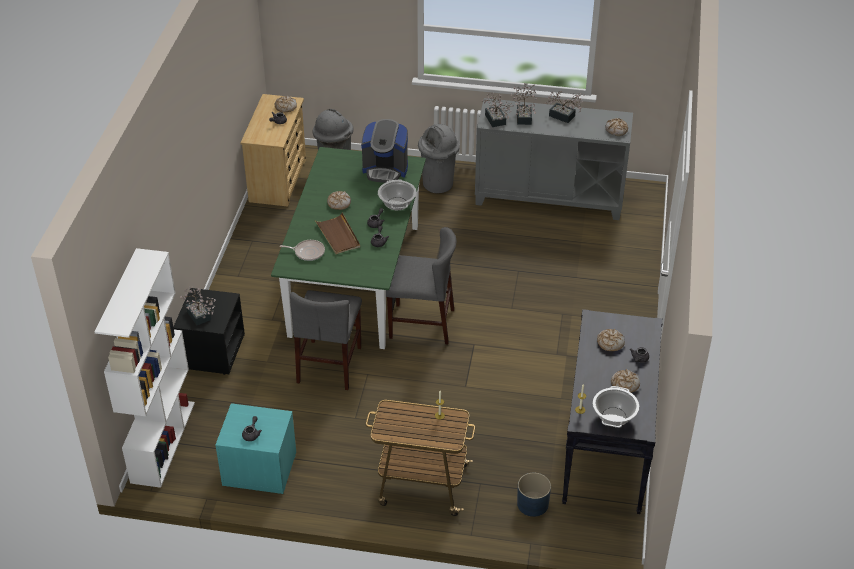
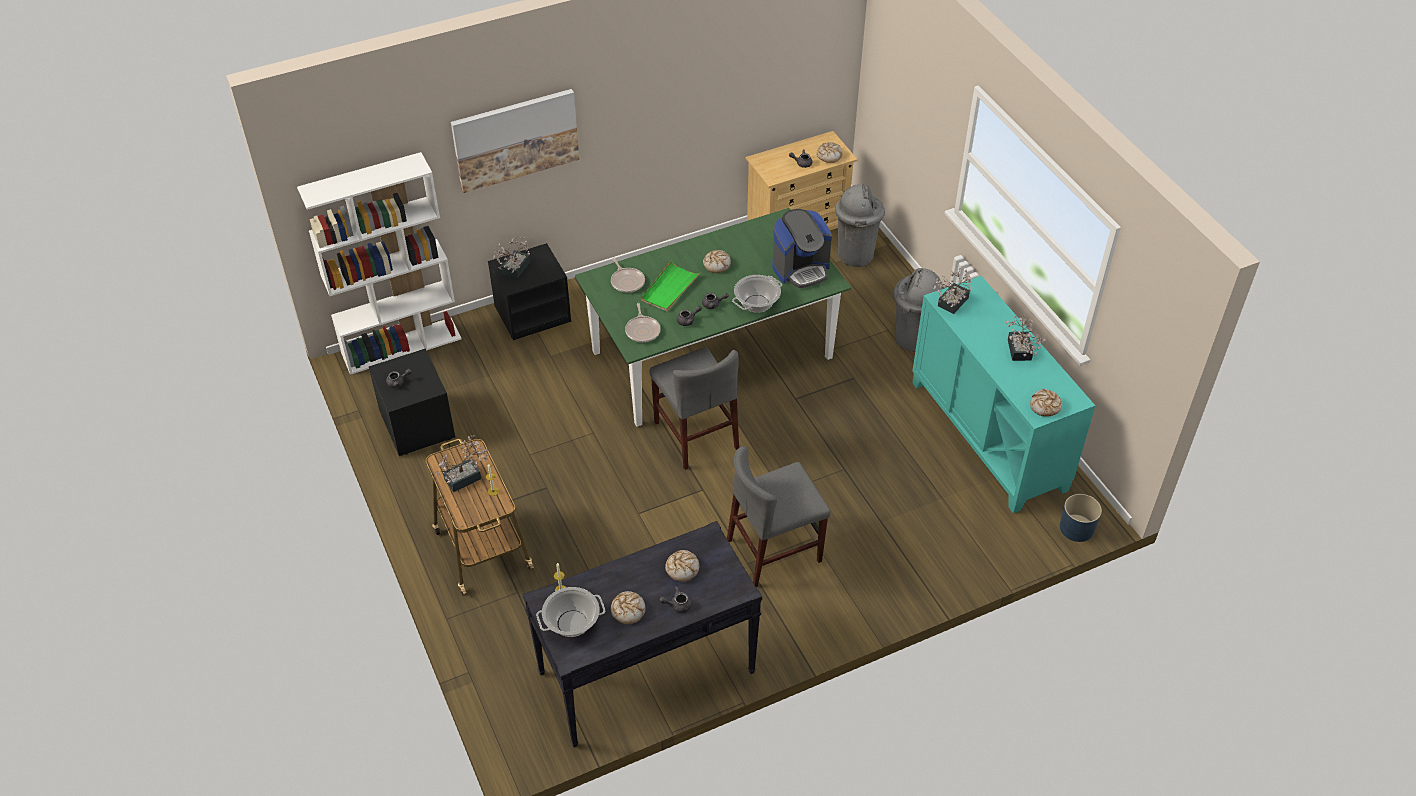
camera: 55 degrees right, 5 degrees up
(164, 203) = (515, 139): none -> picture
(258, 469) = (416, 424): turquoise nightstand -> black nightstand
(329, 364) = (583, 399): grey chair -> grey chair (774, 550)
(338, 235) = (670, 288): brown tray -> green tray
(365, 267) = (642, 330): none -> frying pan
(385, 169) = (801, 269): coffee machine -> coffee machine turned 90 degrees counterclockwise
(524, 116) = (984, 320): potted plant -> potted plant (467, 477)
(533, 504) = (521, 648): blue planter -> blue planter (1077, 528)
(549, 197) = (989, 435): grey cabinet -> turquoise cabinet

